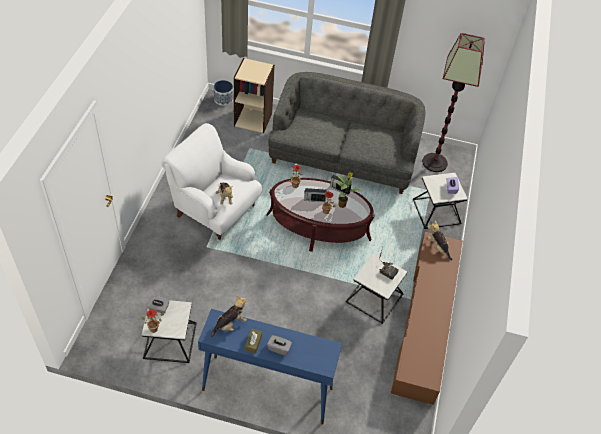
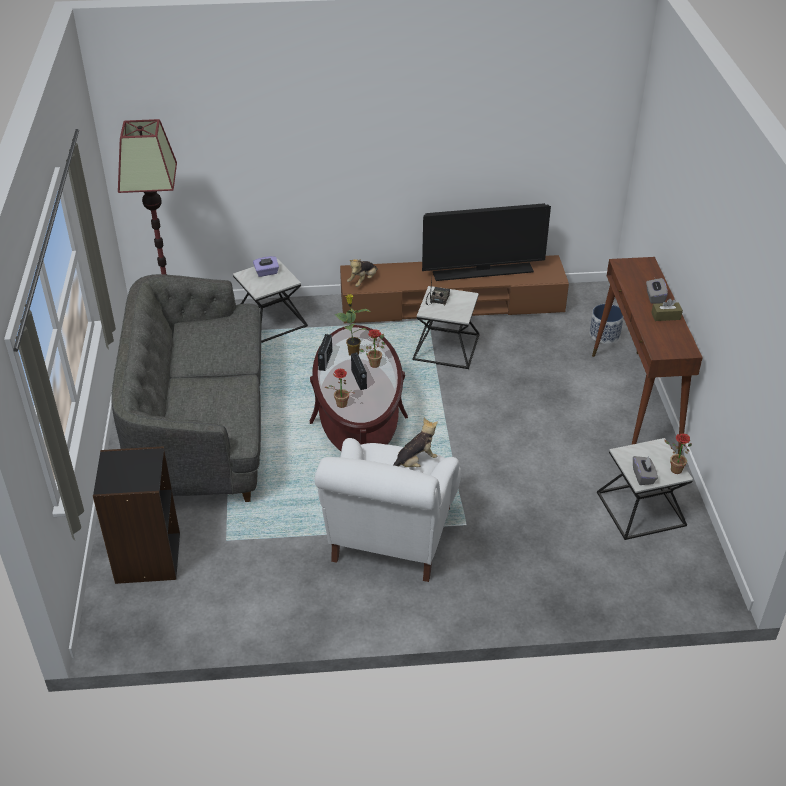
camera: 105 degrees left, 10 degrees down
(223, 99) = (102, 620): planter -> planter (604, 335)
(230, 324) = (658, 339): plush toy -> none
(253, 119) = (147, 558): beige bookcase -> black bookcase
(266, 389) = (634, 403): blue console table -> brown console table
(429, 325) = (483, 272): none -> television

